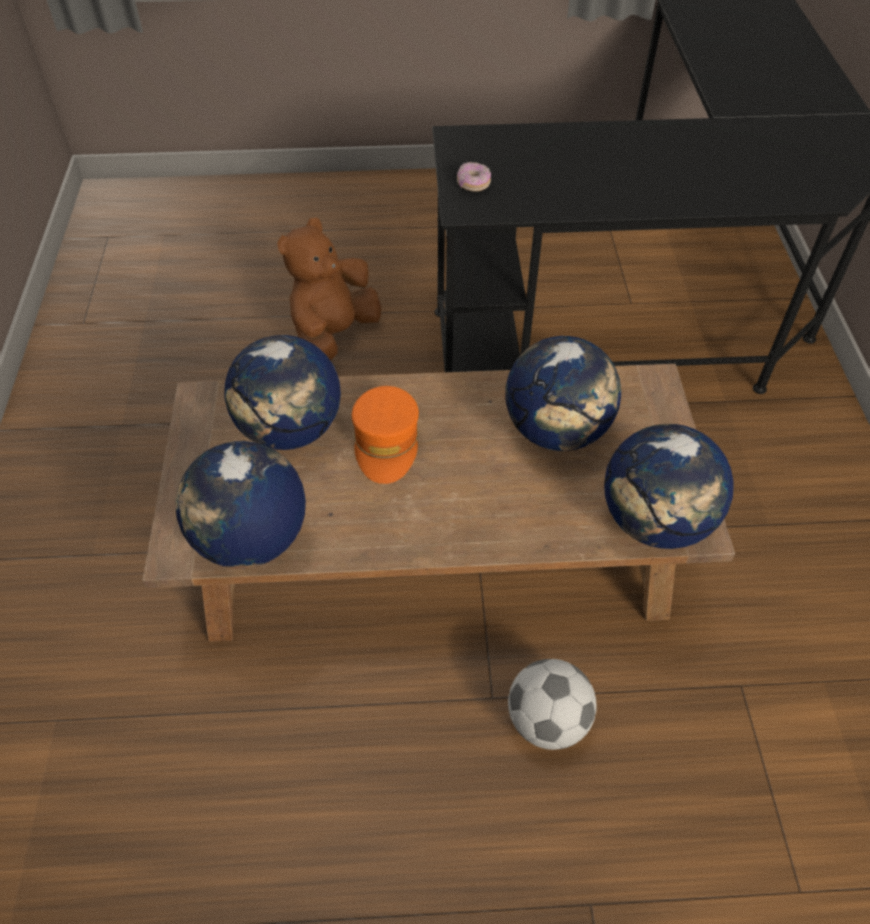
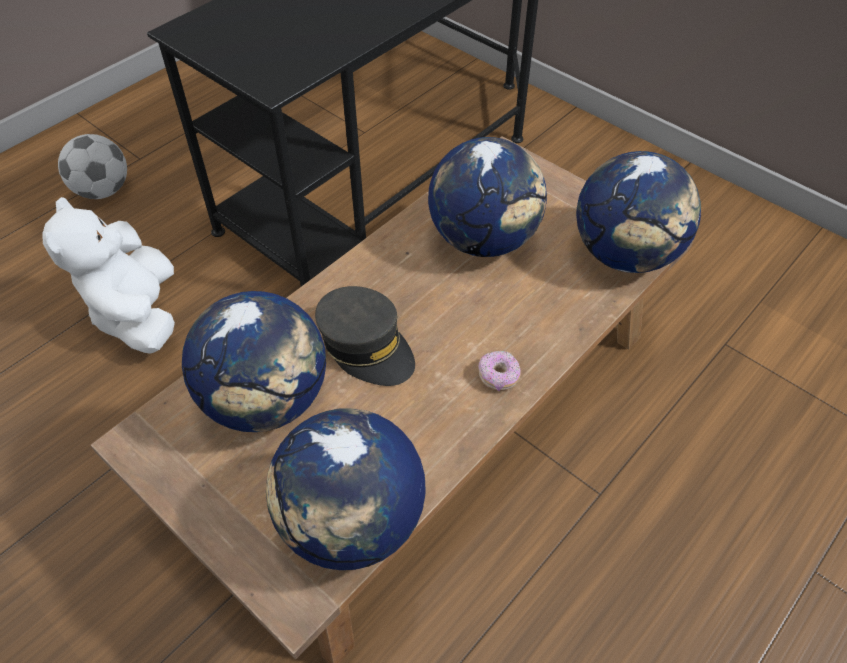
camera: 45 degrees left, 0 degrees up
(333, 335) = (138, 314): brown plush toy -> white plush toy
(386, 443) = (366, 346): orange cap -> grey cap
(473, 184) = (253, 60): donut -> donut (498, 376)
(547, 720) = (651, 474): football -> football (103, 191)

